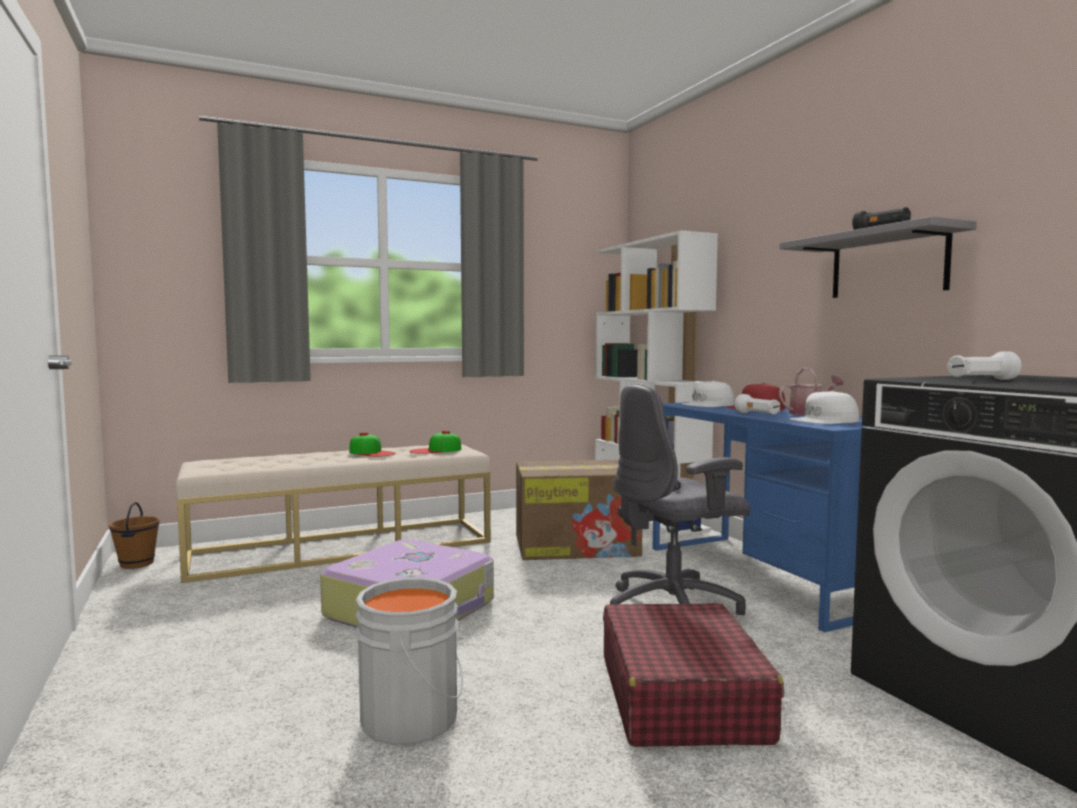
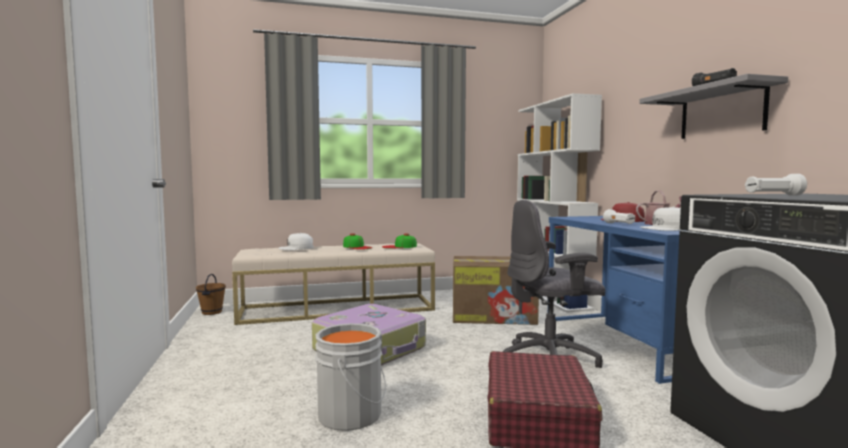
camera: 10 degrees right, 0 degrees up
(708, 405) = (589, 218): white cap -> white cap (296, 248)

